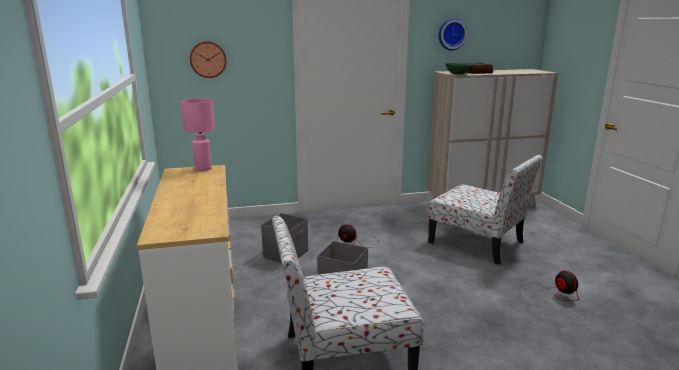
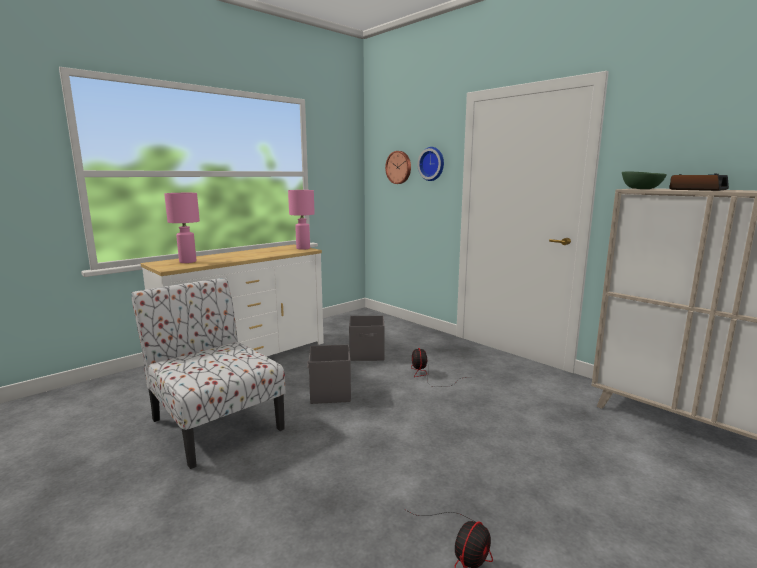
camera: 60 degrees right, 5 degrees down
(184, 219) = (188, 261): none -> pink table lamp
(451, 34) = (679, 128): wall clock -> wall clock (432, 164)
(478, 243) = (547, 450): chair -> none

